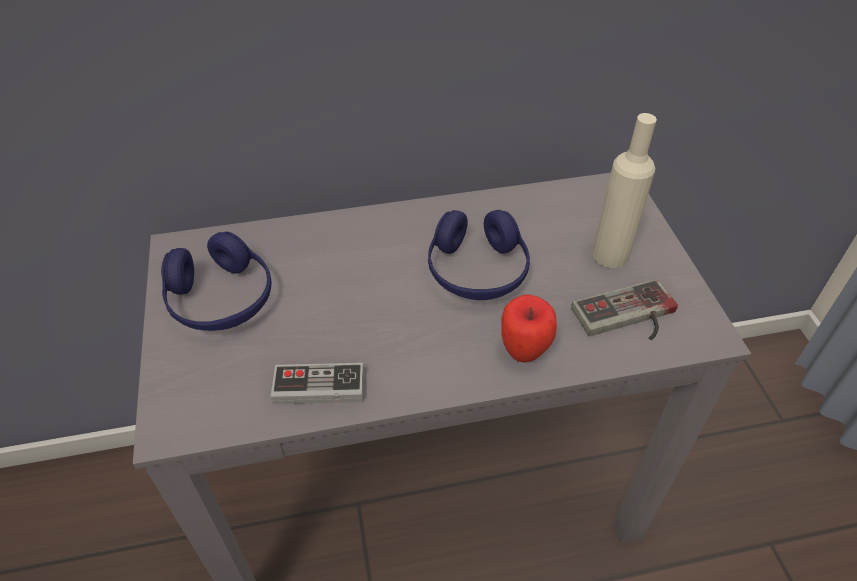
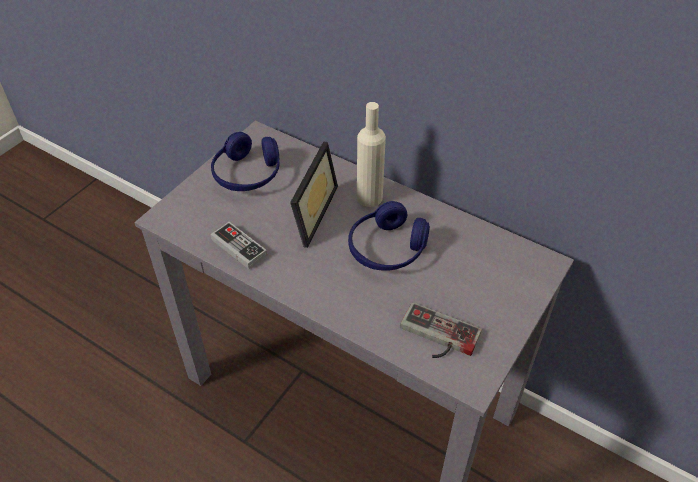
camera: 45 degrees right, 0 degrees up
(348, 292) = (307, 212): none -> picture frame
(524, 351) = (354, 307): apple -> none
(610, 254) = (478, 296): beige bottle -> beige bottle (369, 197)

